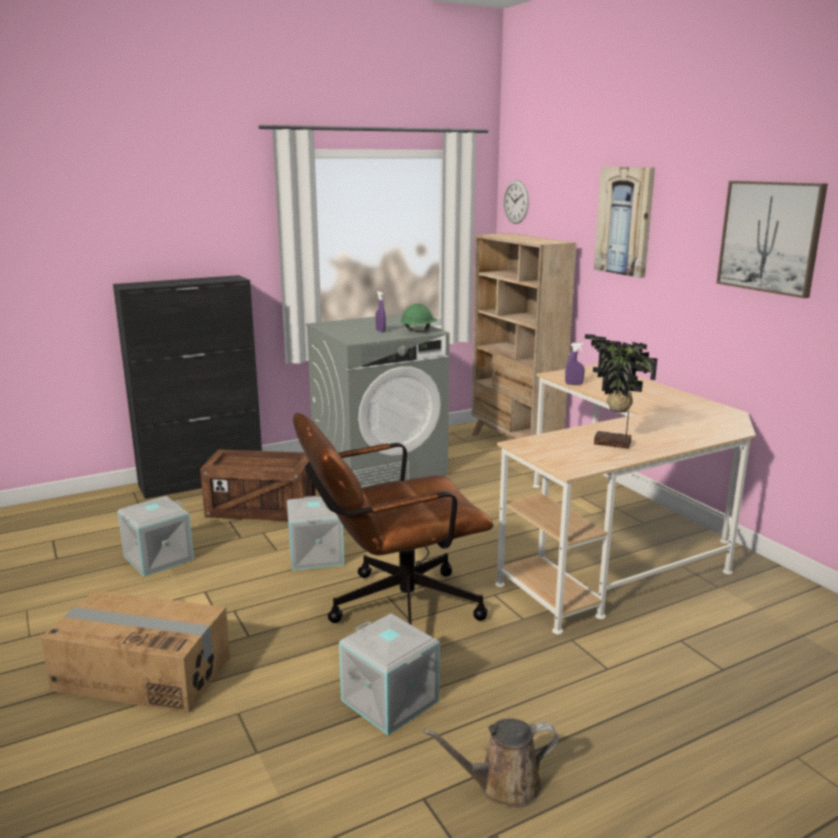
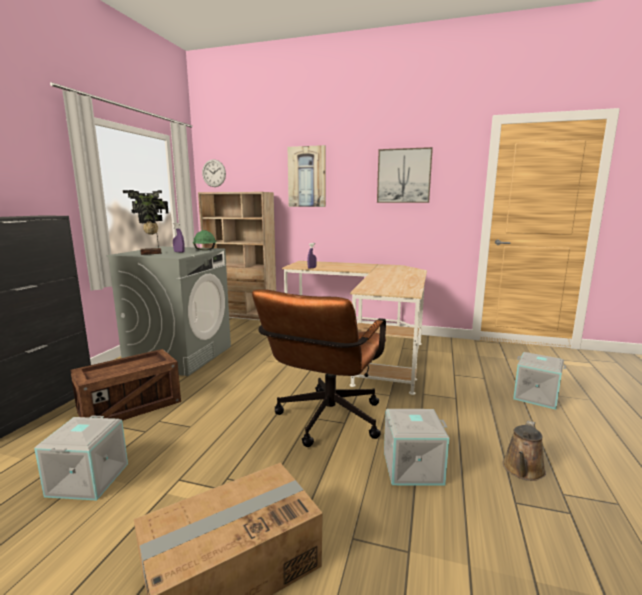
camera: 45 degrees left, 5 degrees down
(317, 555) = (226, 416): grey storage box -> grey storage box (536, 396)
(612, 444) = (396, 282): potted plant -> potted plant (151, 253)

